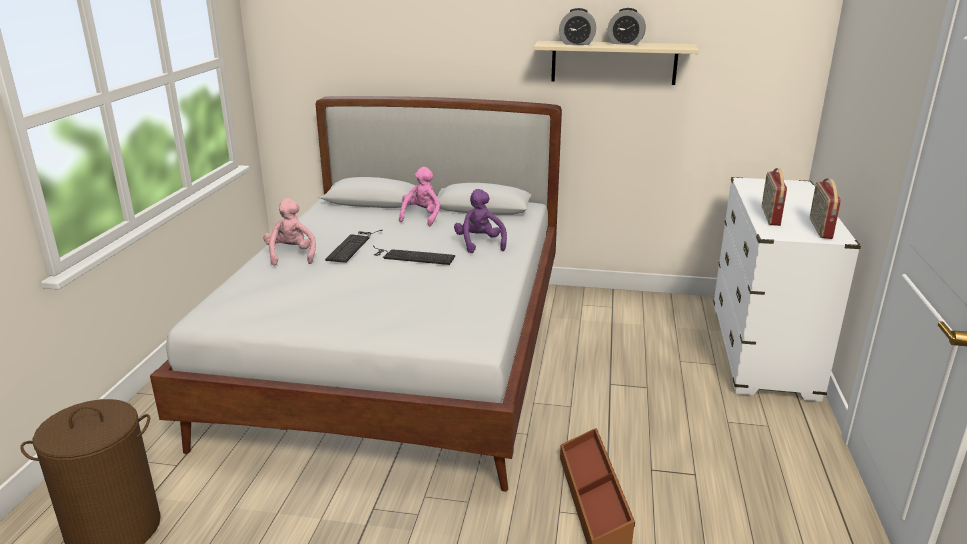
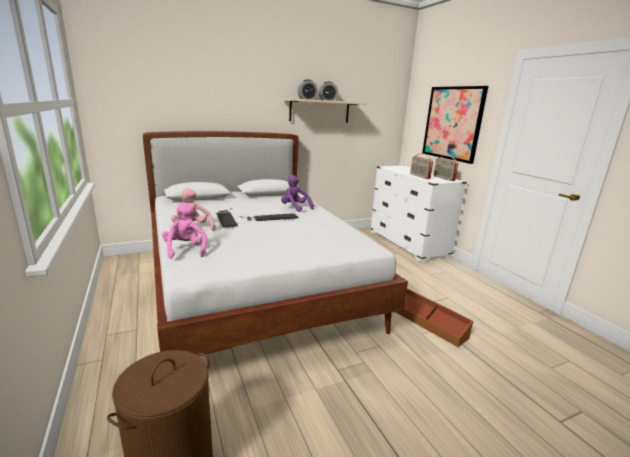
camera: 35 degrees left, 5 degrees down
(421, 217) = (241, 201): pink plush toy -> pink plush toy (185, 250)
(869, 107) = (452, 123): none -> picture

